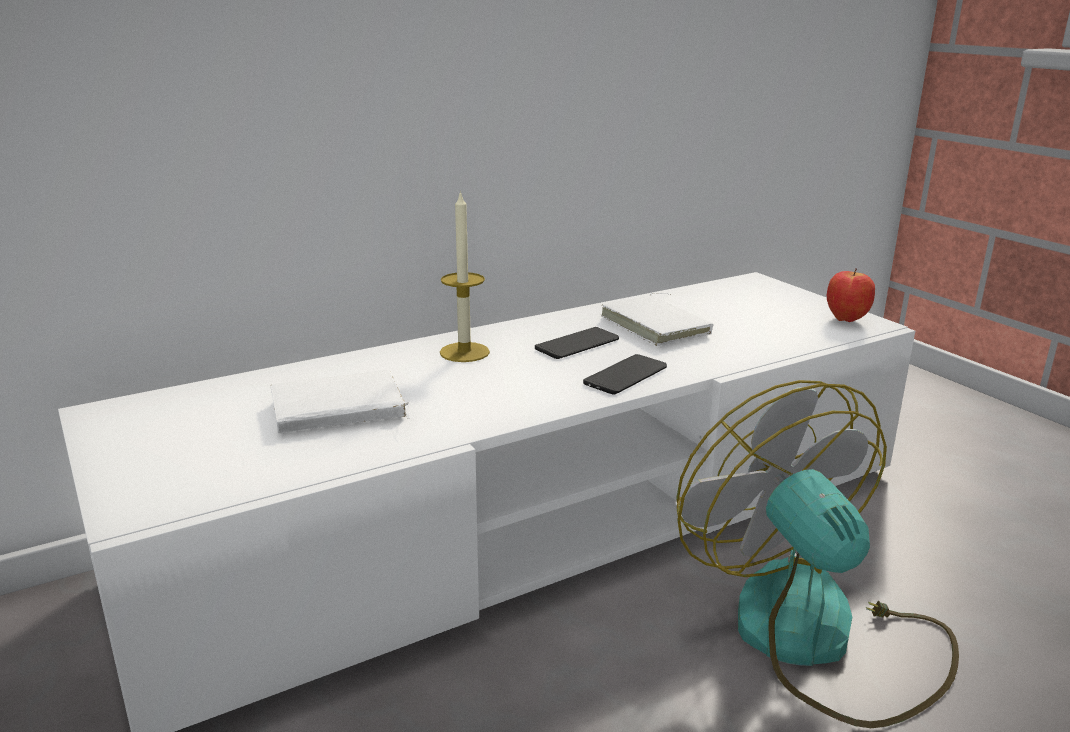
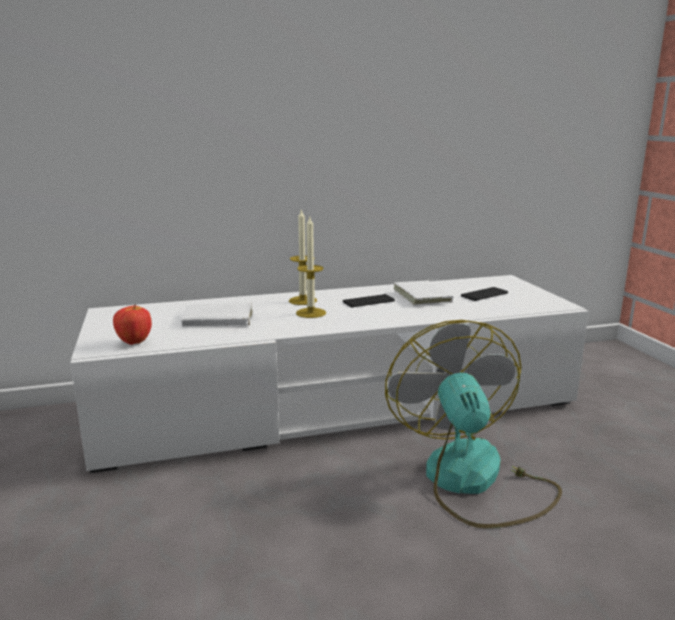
camera: 15 degrees right, 5 degrees down
(496, 377) = (311, 313): none -> candle
(625, 375) = (384, 317): phone -> phone (484, 295)
(845, 319) = (546, 302): apple -> apple (134, 343)

